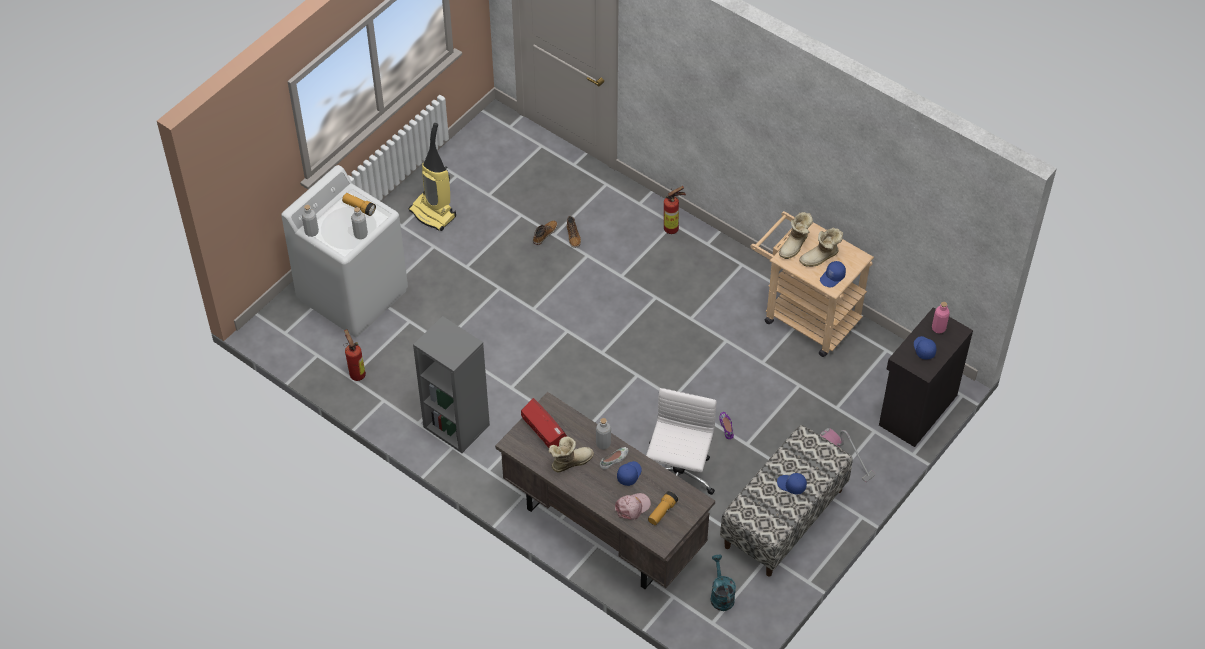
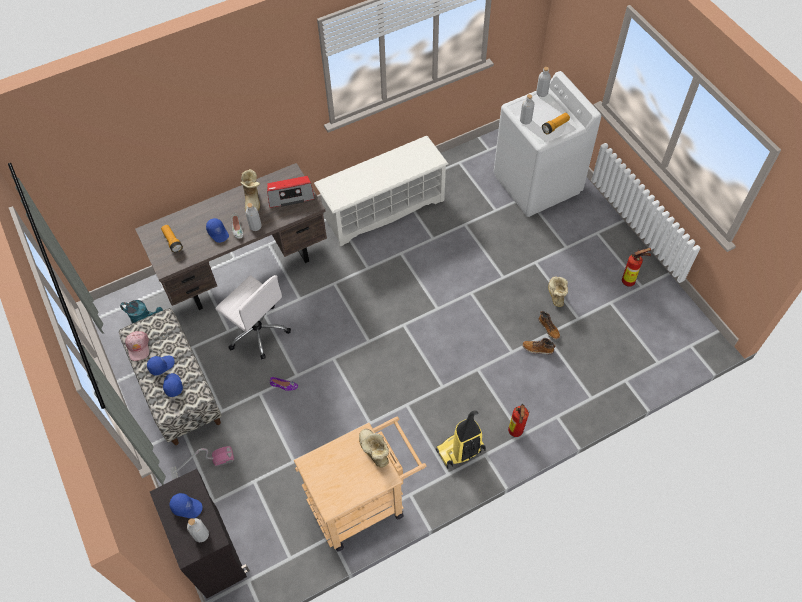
camera: 115 degrees right, 5 degrees up
(356, 373) = (461, 167): fire extinguisher -> fire extinguisher (630, 281)
(433, 213) = (602, 257): vacuum cleaner -> vacuum cleaner (460, 451)
(455, 426) = (383, 209): grey bookcase -> white shoe rack
(632, 507) = (189, 225): pink cap -> pink cap (138, 347)
(821, 258) = (347, 469): boot -> boot (555, 295)
(832, 277) = (318, 468): blue cap -> blue cap (172, 386)
(938, 328) = (201, 535): pink bottle -> grey bottle

